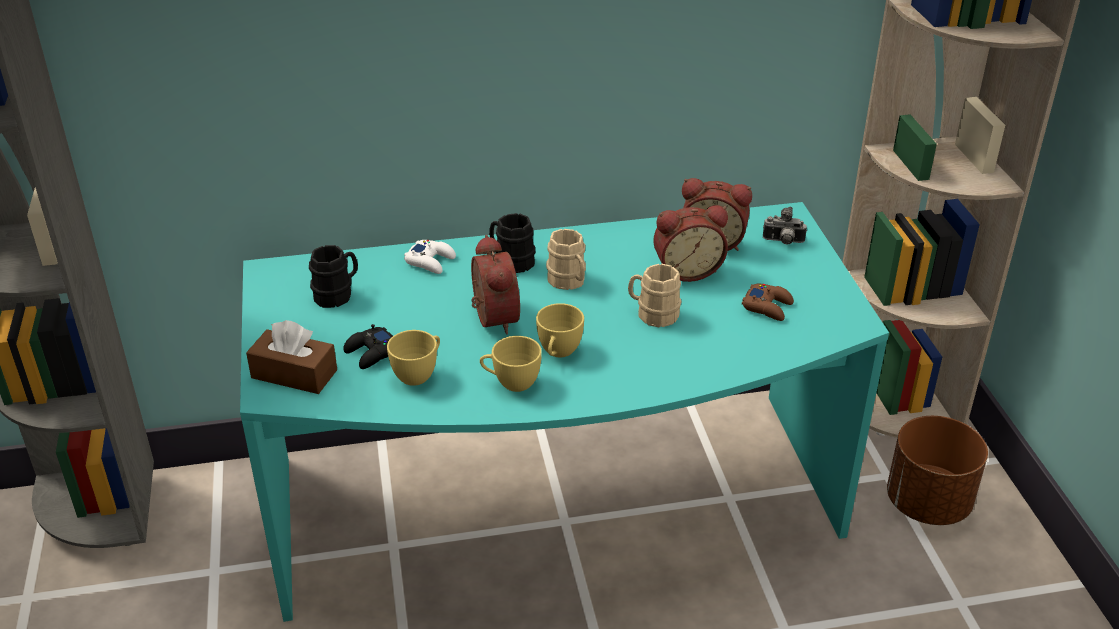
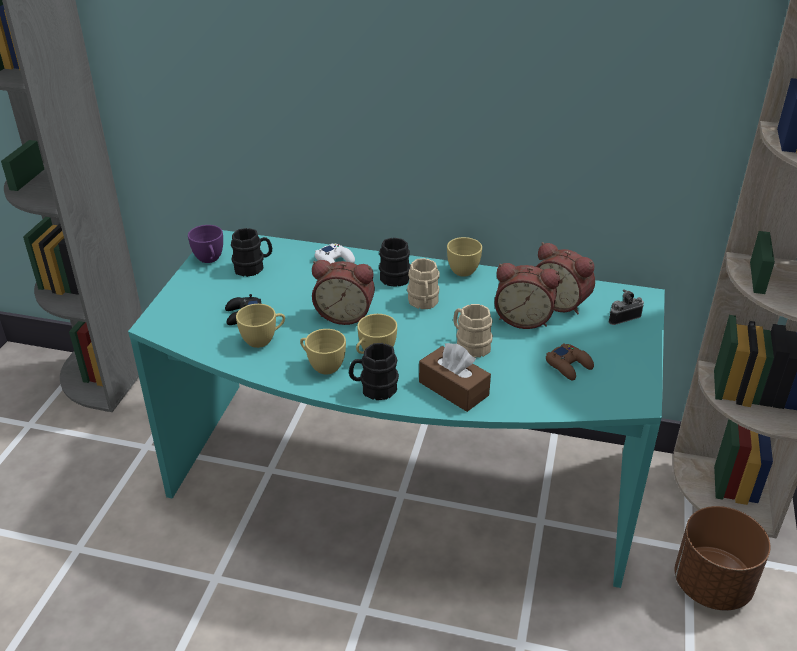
camera: 25 degrees right, 0 degrees up
(274, 299) = (210, 260): none -> purple cup
(294, 374) = (181, 315): brown tissue box -> brown tissue box (453, 388)
(491, 319) = (345, 314): alarm clock -> alarm clock turned 90 degrees clockwise
(581, 233) = (462, 269): none -> yellow cup
(587, 390) = (374, 389): none -> black mug
(783, 242) = (622, 317): camera -> camera turned 120 degrees clockwise

